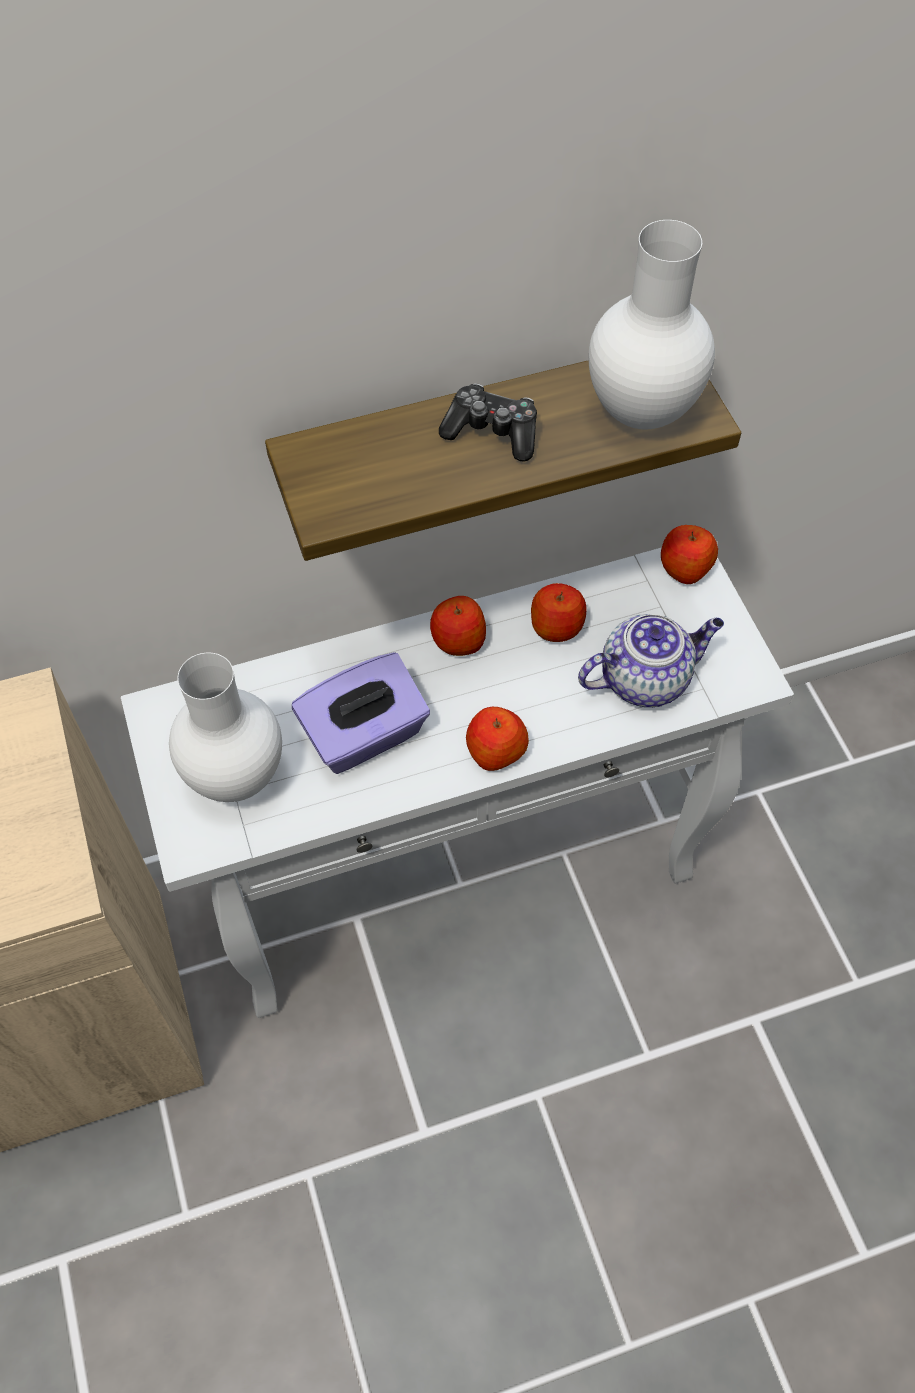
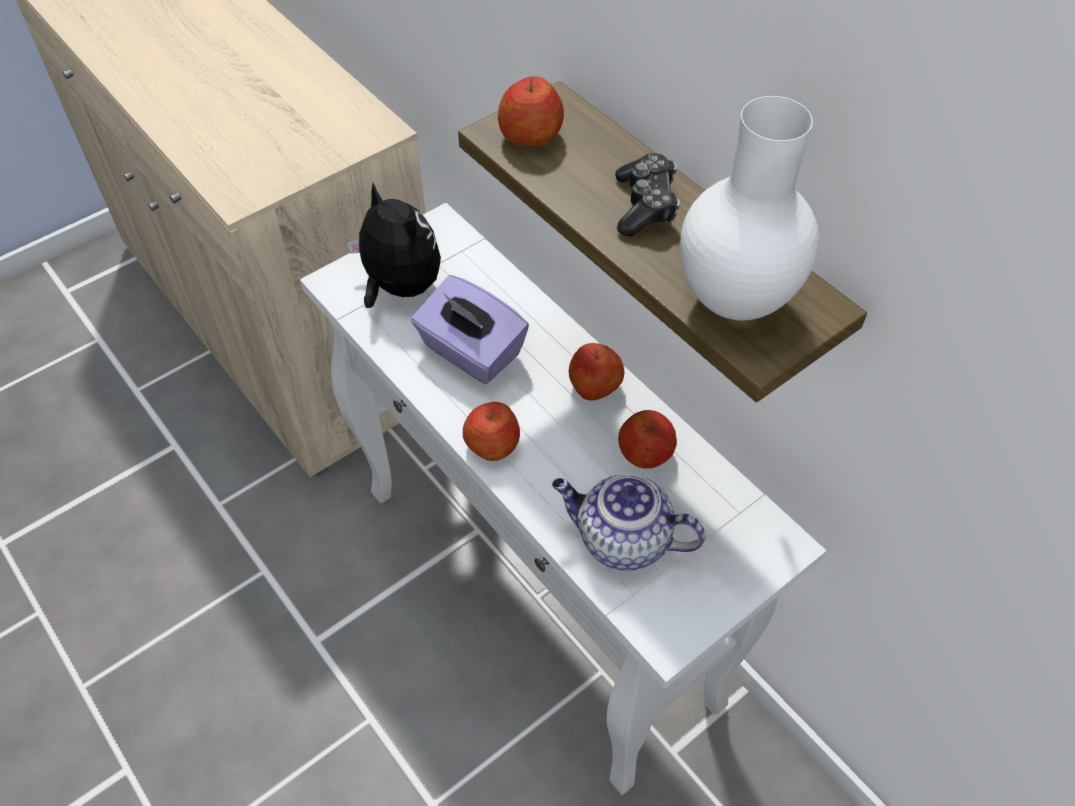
camera: 70 degrees right, 5 degrees down
(235, 779) = (399, 287): white vase -> plush toy
(645, 678) = (621, 540): teapot -> teapot turned 150 degrees clockwise
(685, 568) = (773, 541): apple -> apple (531, 134)

